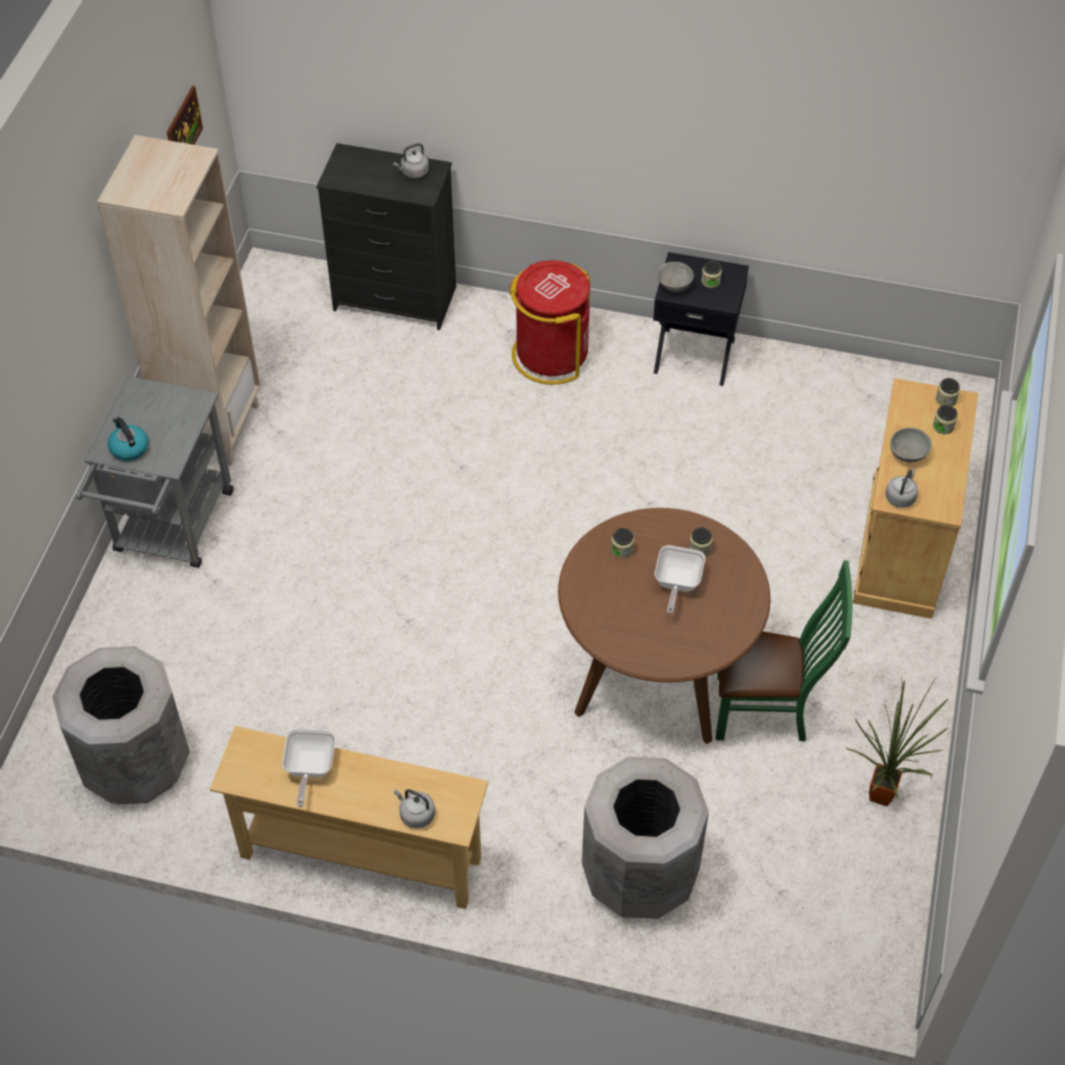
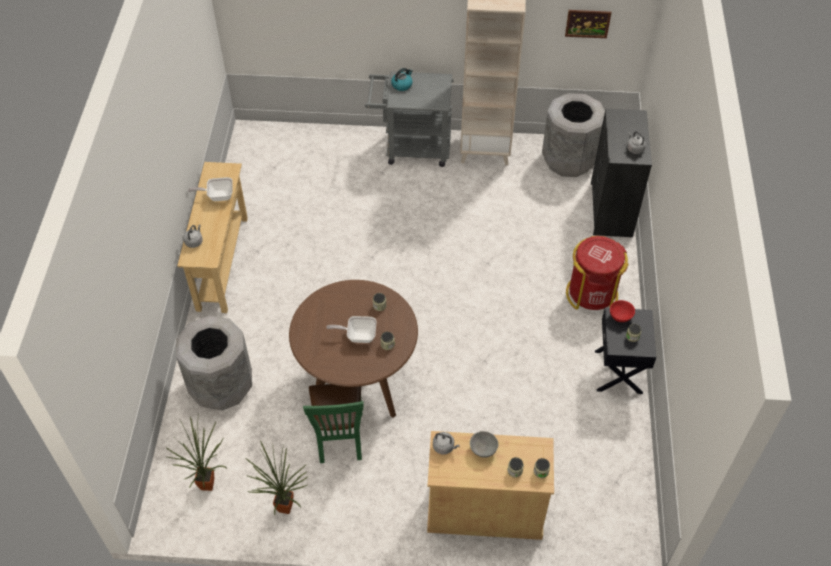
camera: 80 degrees right, 0 degrees up
(135, 764) = (267, 166): grey trash can -> grey trash can (568, 160)
(673, 286) = (620, 316): grey bowl -> red bowl
(833, 903) = (210, 486): none -> potted plant

